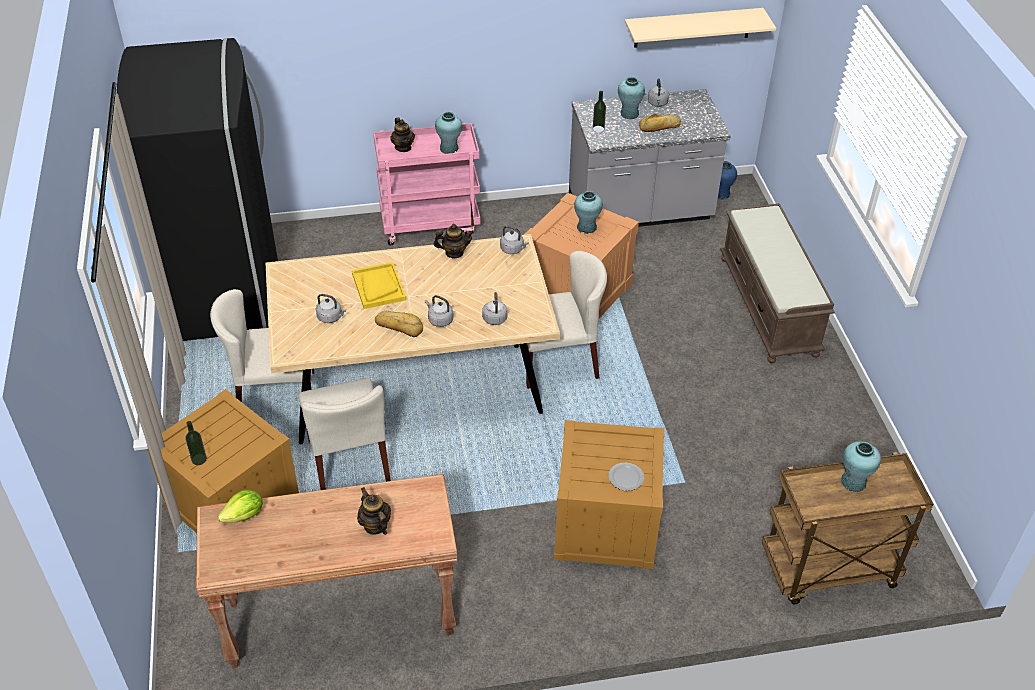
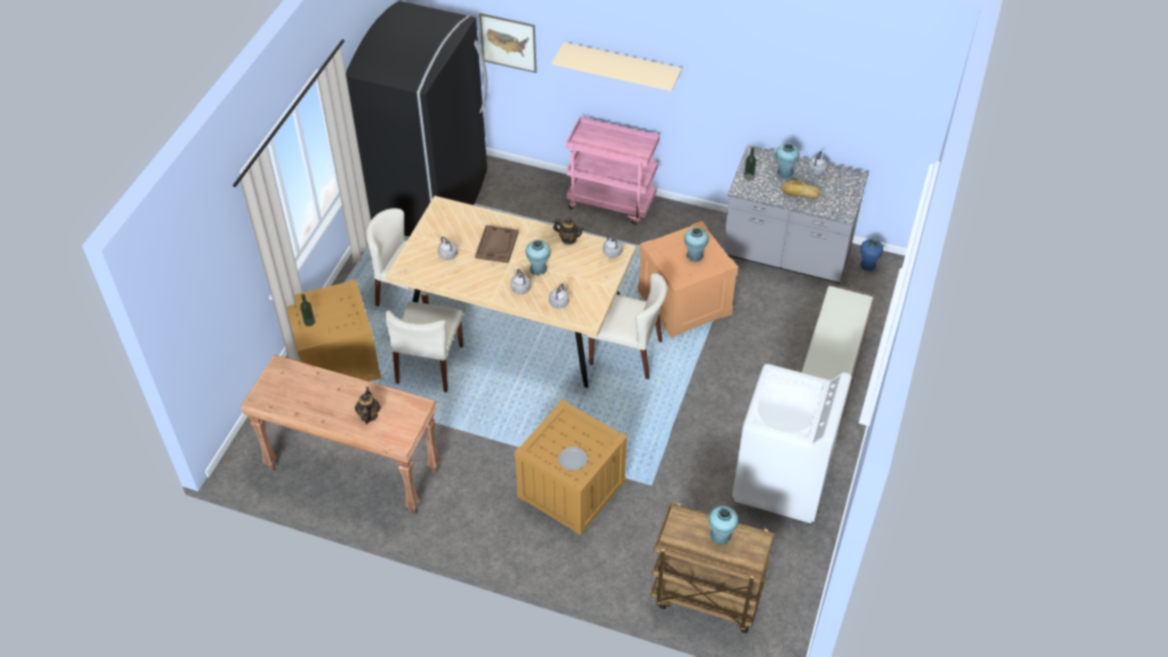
camera: 30 degrees right, 5 degrees up
(244, 516) = (296, 373): lettuce -> none
(271, 66) = (508, 42): none -> picture
(378, 287) = (497, 245): yellow tray -> brown tray
(399, 326) = (489, 281): bread -> none
(403, 147) = (596, 137): teapot -> none
(449, 148) = (629, 150): turquoise vase -> turquoise vase (538, 269)
(692, 27) = (860, 118): beige shelf -> beige shelf (622, 66)
(805, 421) = (782, 481): none -> white washing machine

